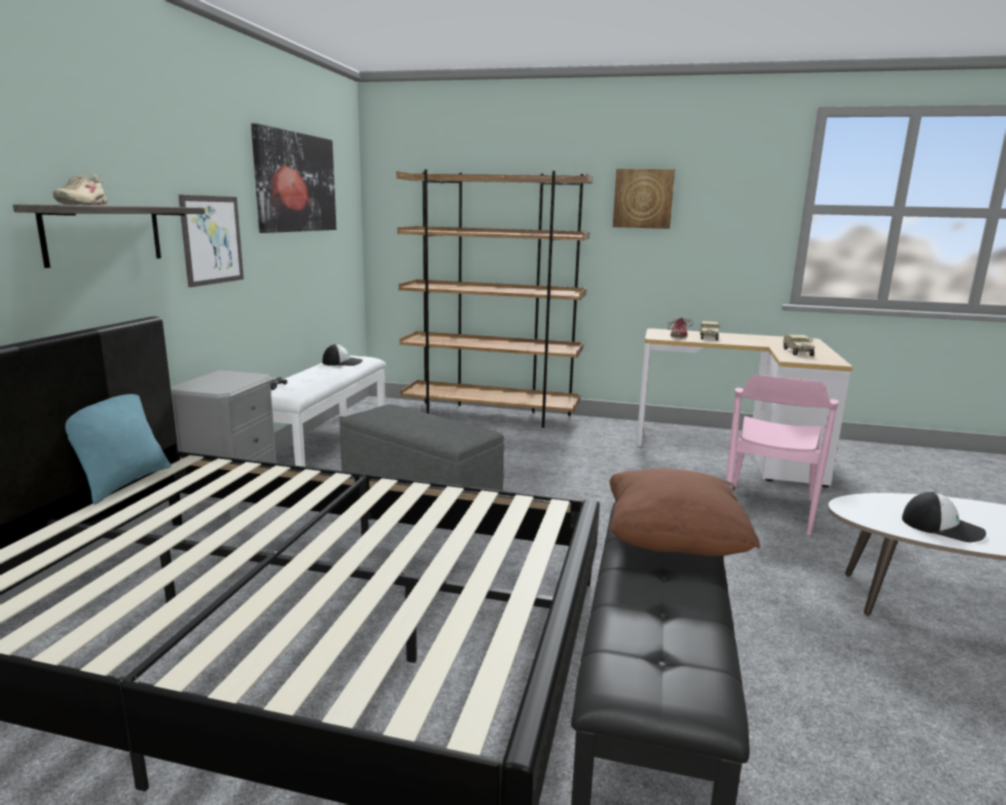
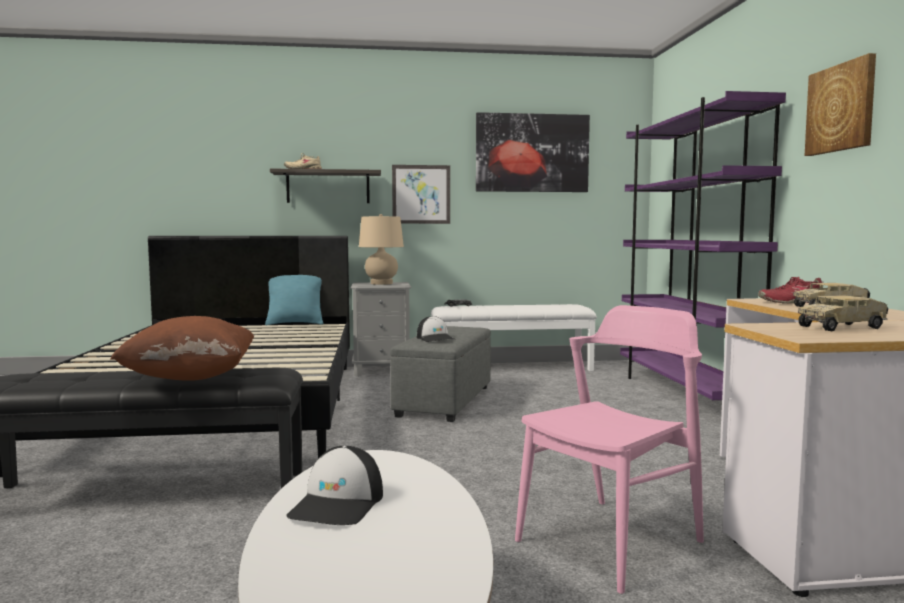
camera: 70 degrees right, 10 degrees down
(222, 381) = (381, 283): none -> beige table lamp
(343, 362) = (552, 306): cap -> cap (435, 338)
(490, 415) = (683, 393): brown bookcase -> purple bookcase
(768, 508) = (610, 541): pink chair -> pink chair turned 135 degrees clockwise

